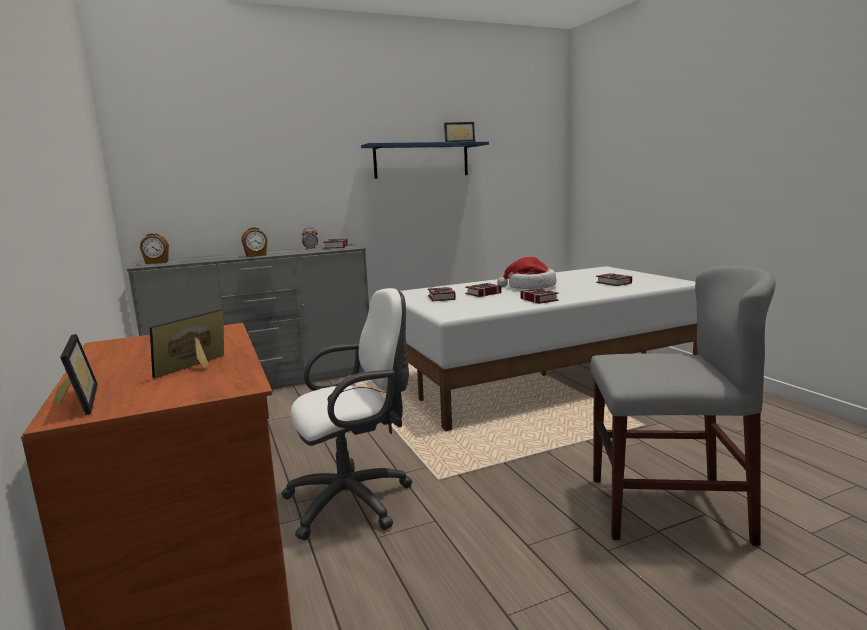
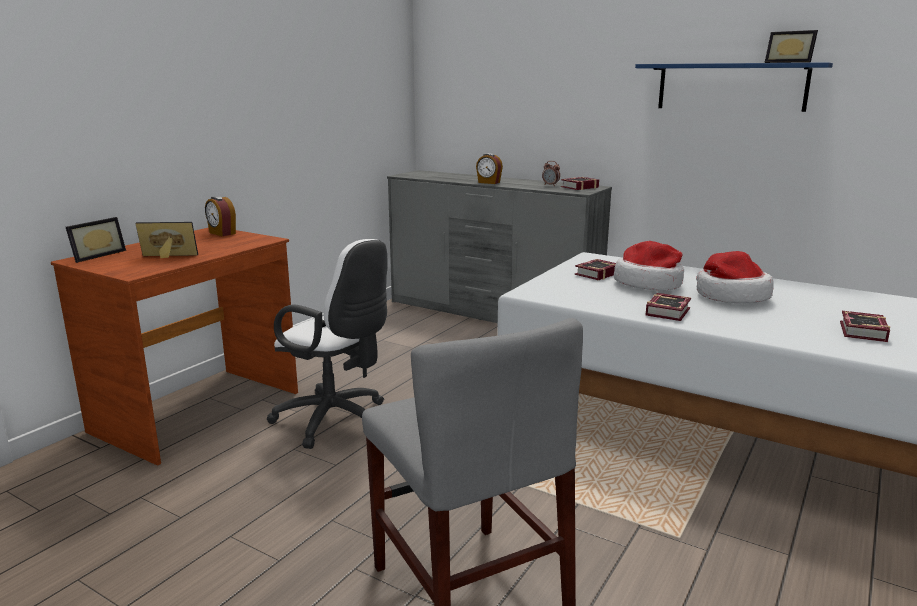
camera: 55 degrees right, 5 degrees up
(157, 262) = (419, 174): alarm clock -> alarm clock (222, 233)
(481, 293) = (649, 283): book -> hat

